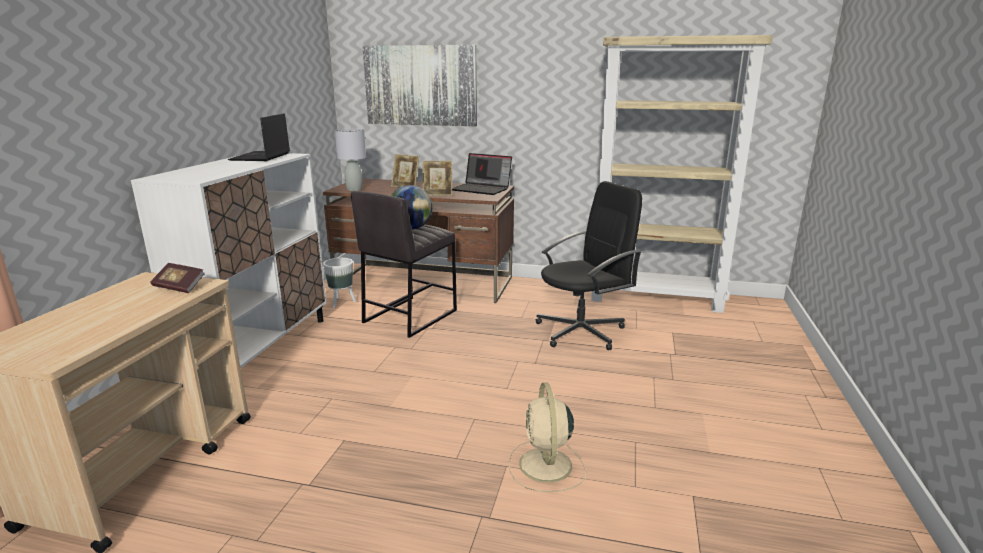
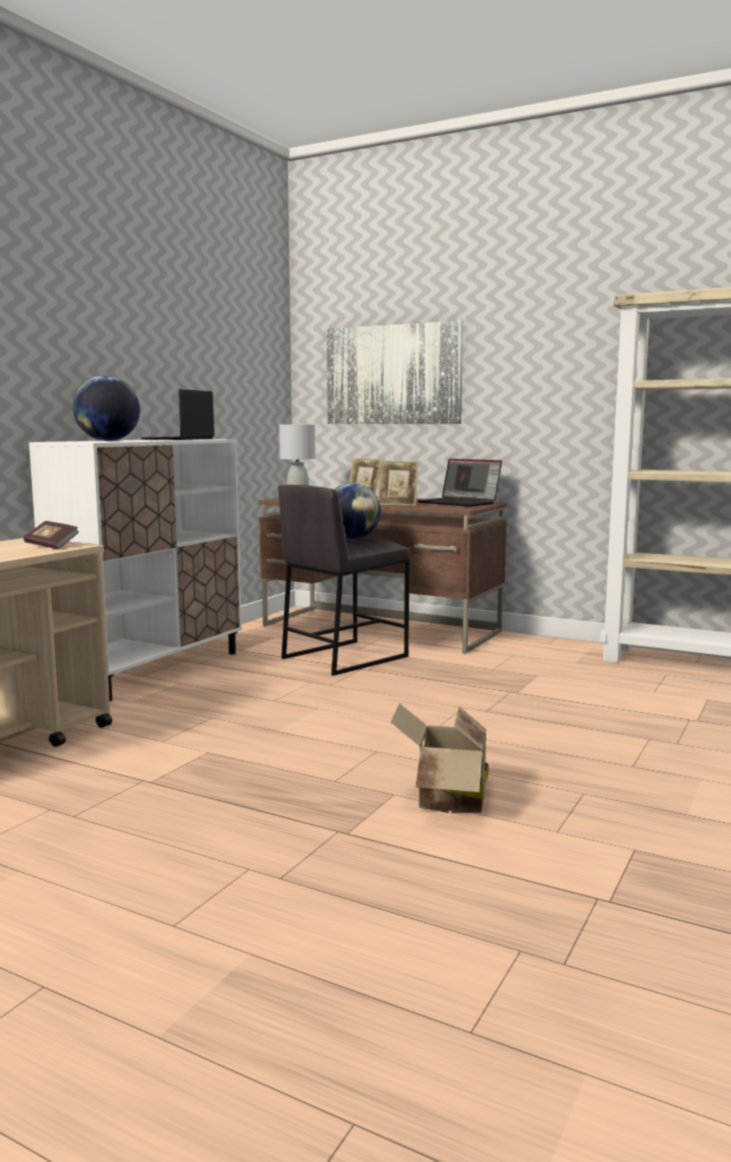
camera: 15 degrees right, 10 degrees down
(205, 171) = (108, 441): none -> globe
(342, 302) = (266, 639): white planter -> none
(546, 466) = (445, 800): beige fan -> cardboard box
(582, 331) = (570, 688): black office chair -> none

